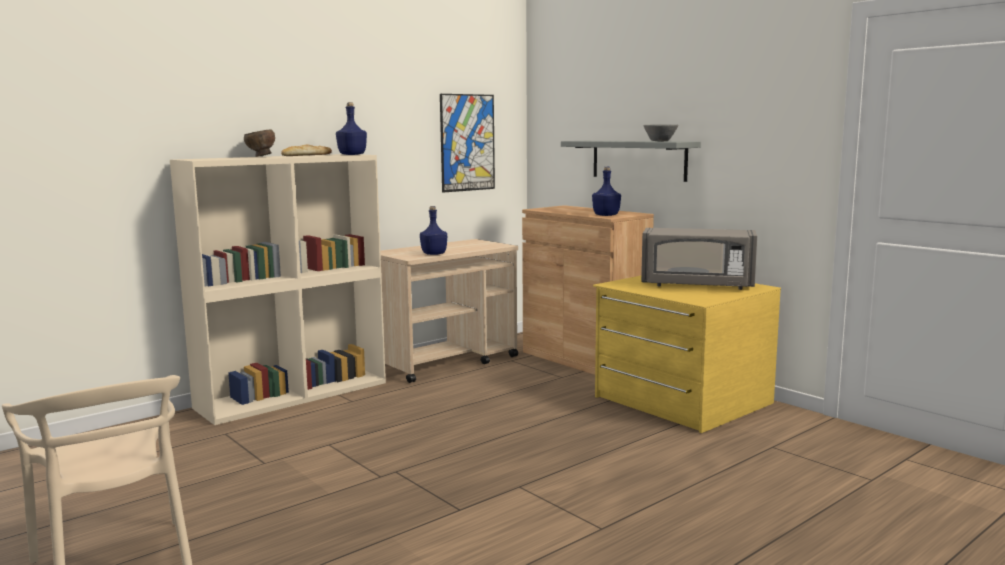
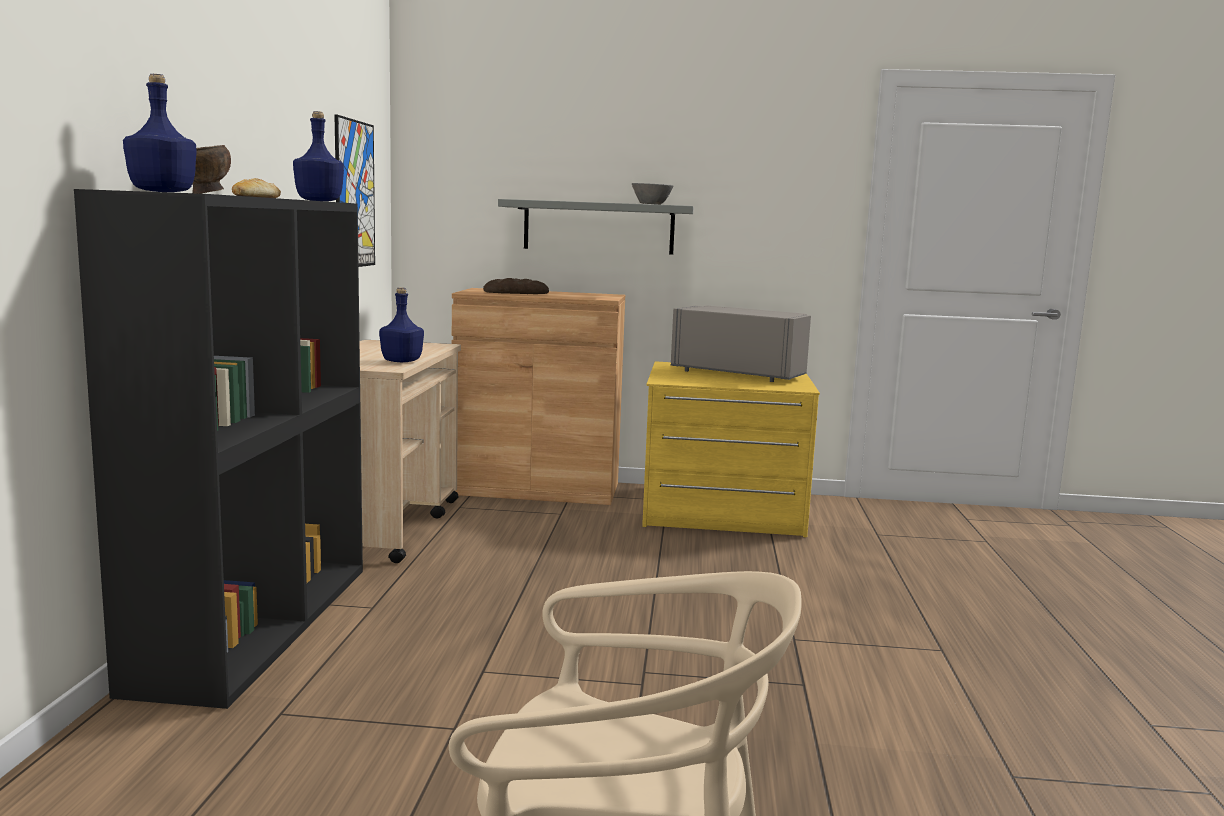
camera: 45 degrees left, 0 degrees up
(293, 394) = (255, 624): beige bookcase -> black bookcase
(566, 210) = (516, 293): none -> bread
(606, 215) = (594, 297): blue bottle -> blue bottle (164, 192)
(697, 285) = (739, 374): grey microwave -> grey microwave turned 120 degrees counterclockwise

